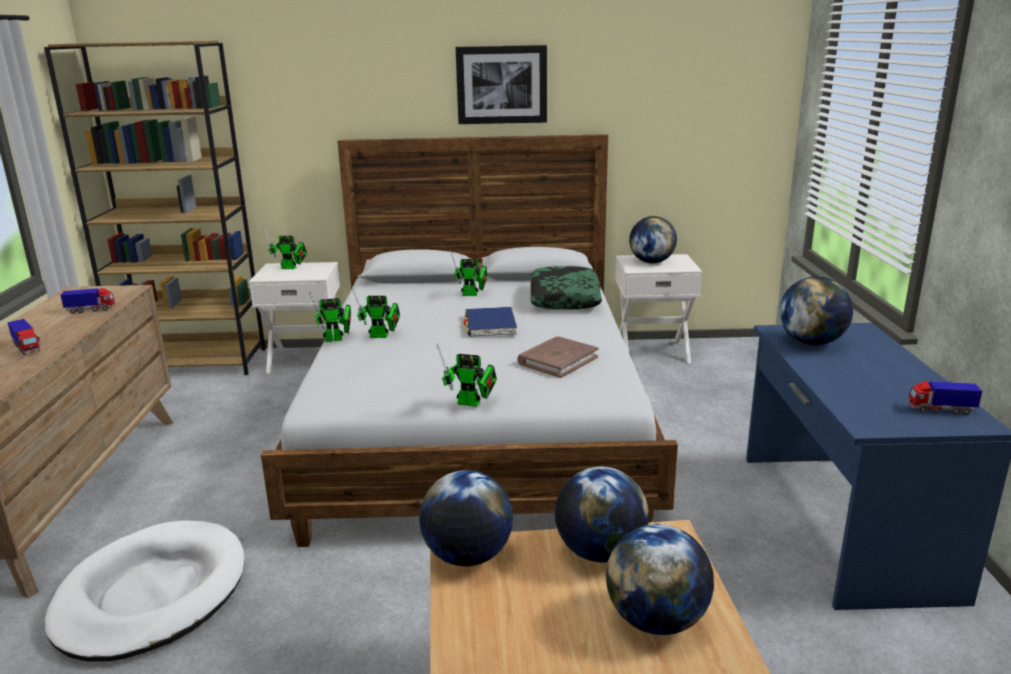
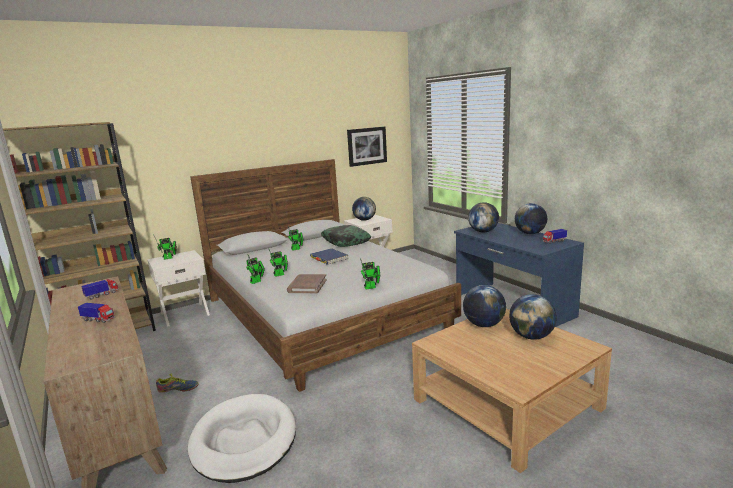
camera: 30 degrees left, 5 degrees down
(175, 476) = (178, 388): none -> shoe
(467, 556) = (437, 343): globe -> globe (530, 233)
(501, 85) = (278, 137): picture -> picture (367, 146)
(558, 360) = (382, 263): brown book -> brown book (307, 286)

